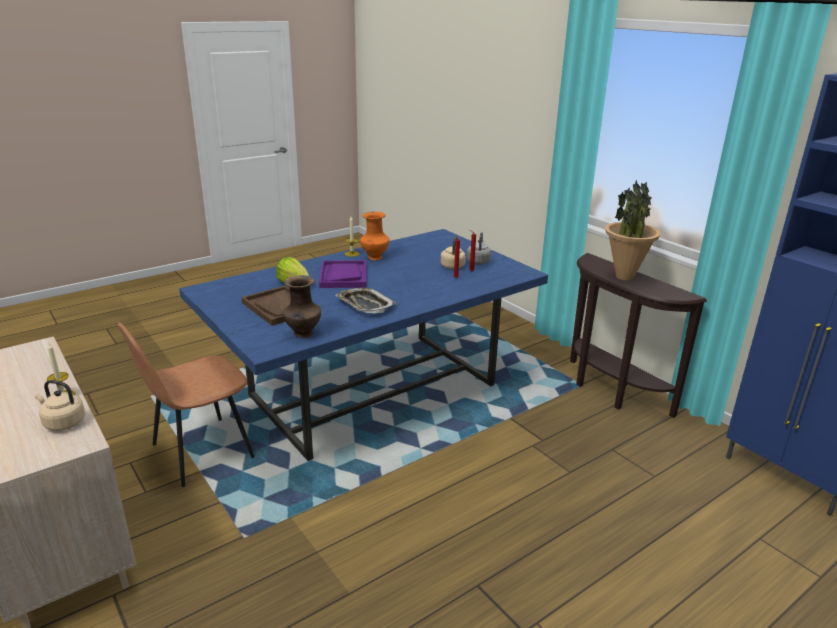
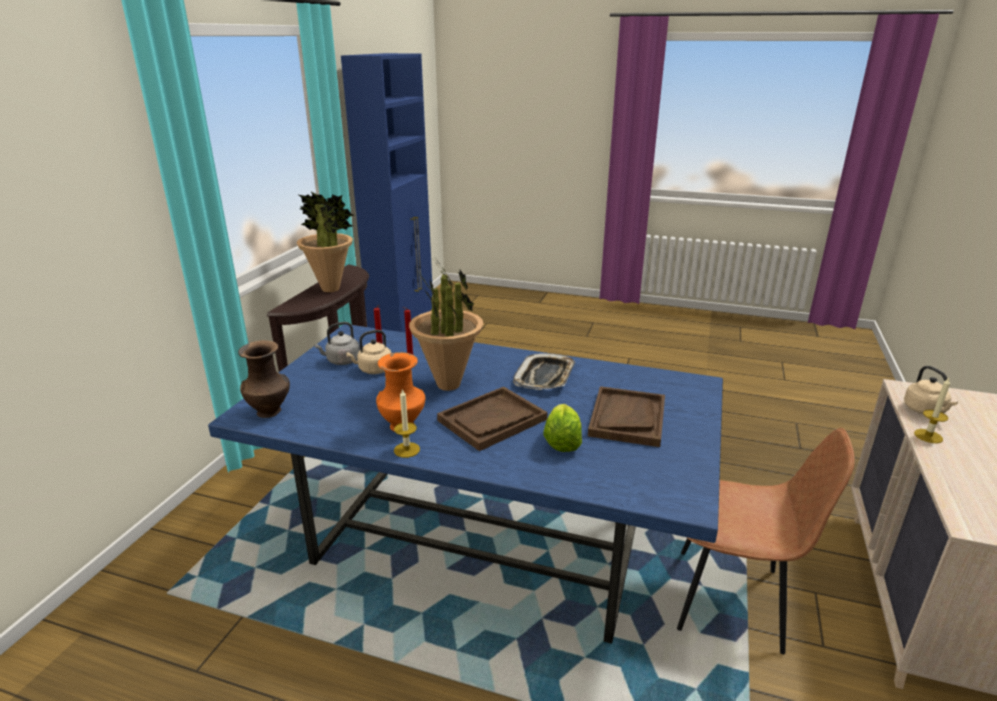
camera: 125 degrees left, 0 degrees up
(303, 334) = (647, 379): brown vase -> brown vase (270, 411)
(343, 276) = (492, 420): purple tray -> brown tray
(400, 277) = (449, 385): none -> potted plant

